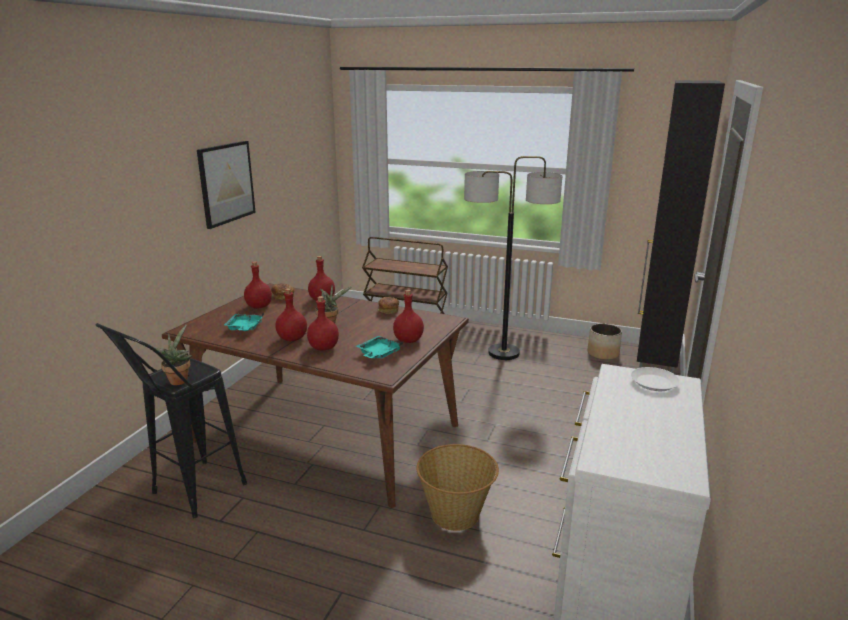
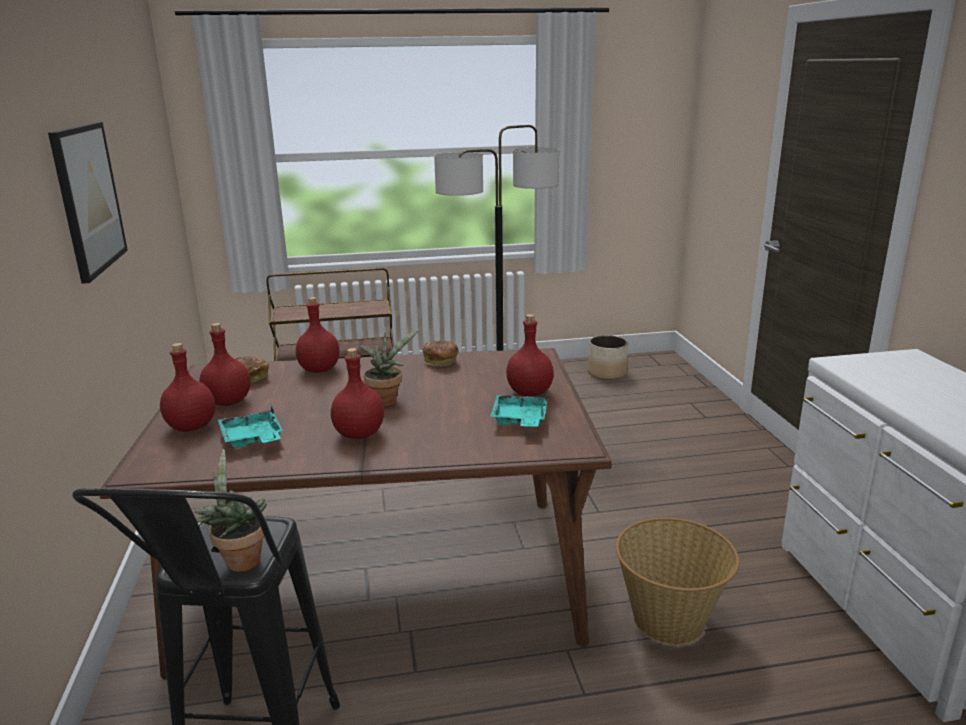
camera: 30 degrees left, 0 degrees up
(323, 348) = (429, 434): red bottle -> red bottle (191, 427)
(653, 383) = (892, 364): white plate -> none
(654, 364) = (668, 371): black cabinet -> none

